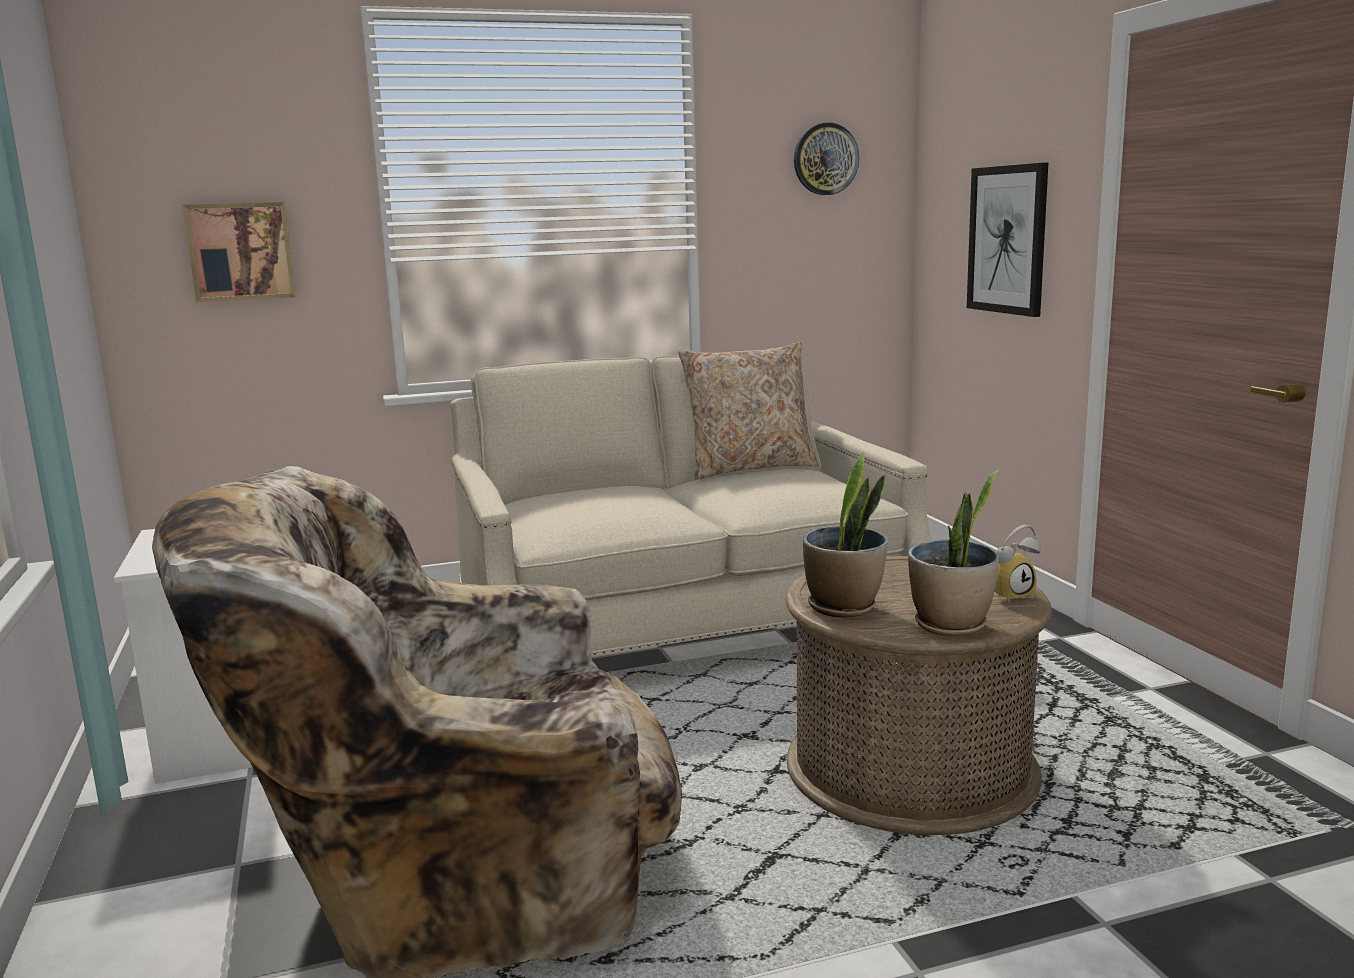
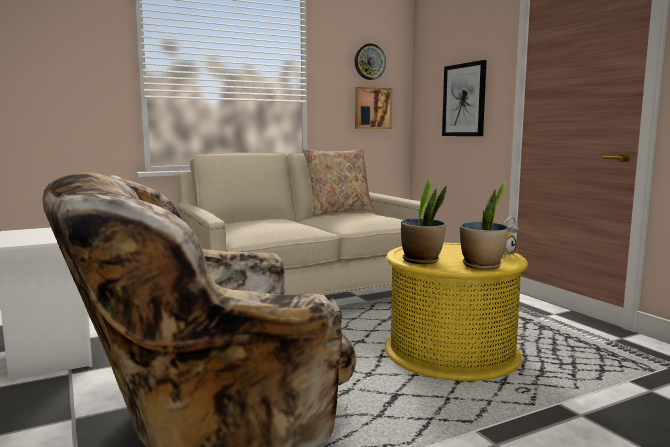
camera: 10 degrees left, 5 degrees down
(241, 251) = (58, 86): picture -> picture (372, 108)
(910, 767) = (451, 352): brown coffee table -> yellow coffee table

